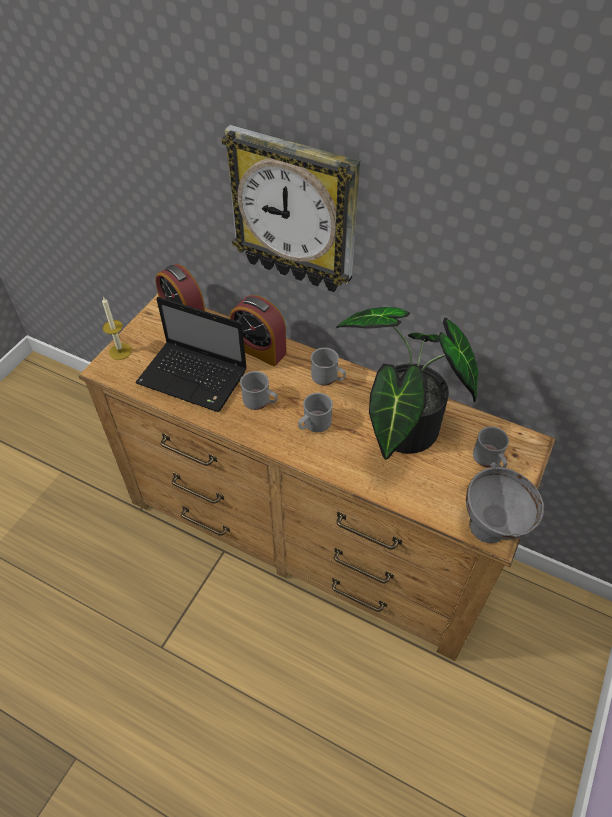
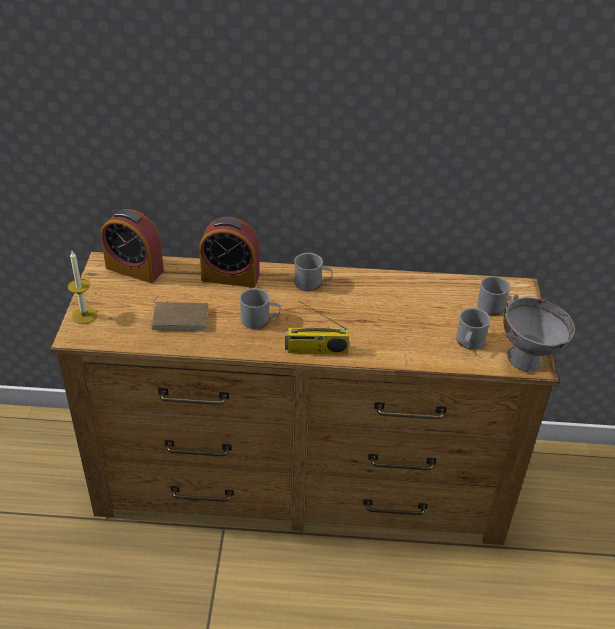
camera: 25 degrees left, 10 degrees down
(195, 377) = (180, 317): laptop -> brown book
(292, 448) = (316, 350): none -> radio
(295, 212) = (257, 120): wall clock -> none
(313, 424) = (323, 325): grey mug -> grey mug (469, 343)
(399, 432) = (405, 310): potted plant -> none

